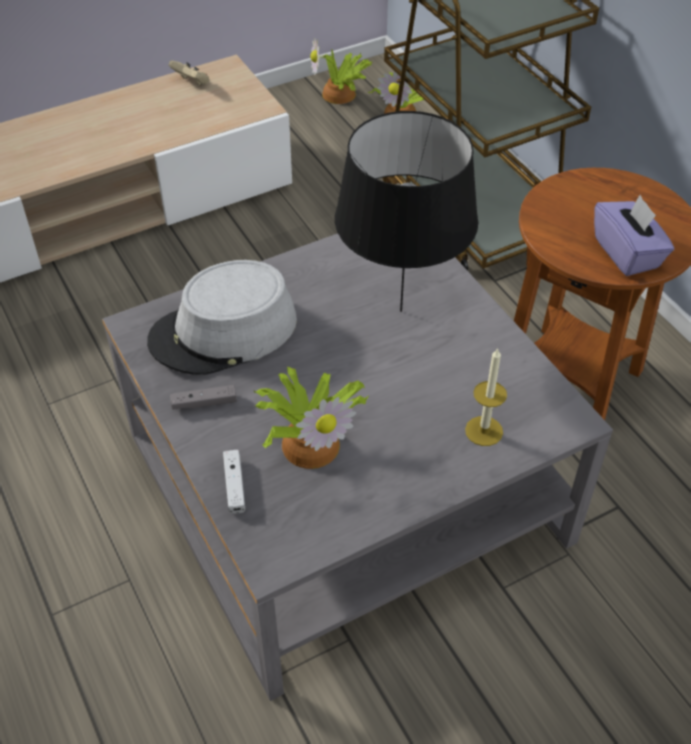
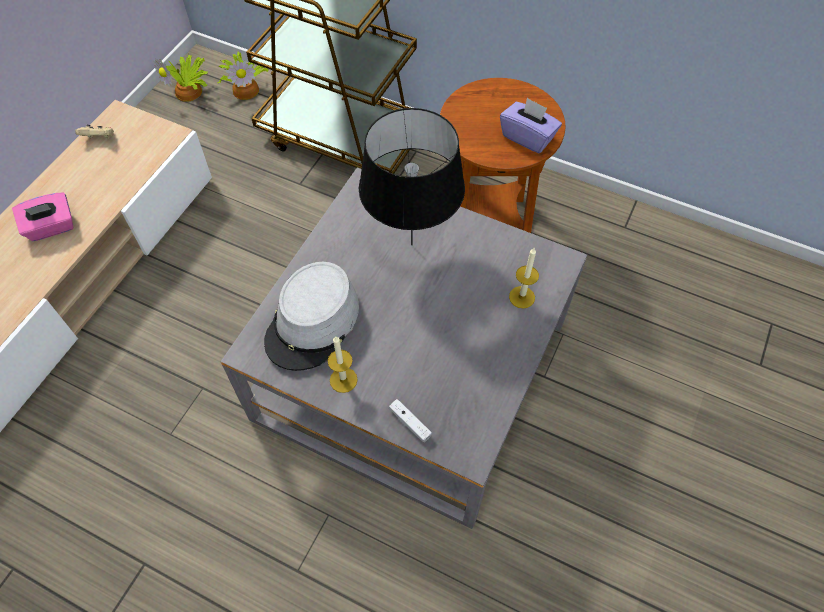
camera: 35 degrees left, 10 degrees up
(80, 140) = (52, 227): none -> pink tissue box
(204, 403) = (343, 380): grey game controller -> candle
(311, 441) = (431, 364): potted plant -> none

